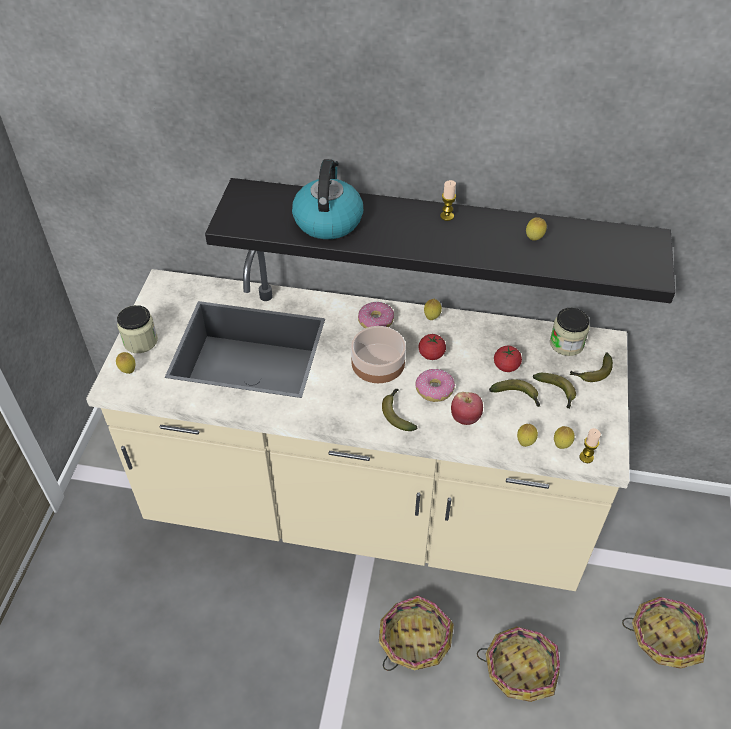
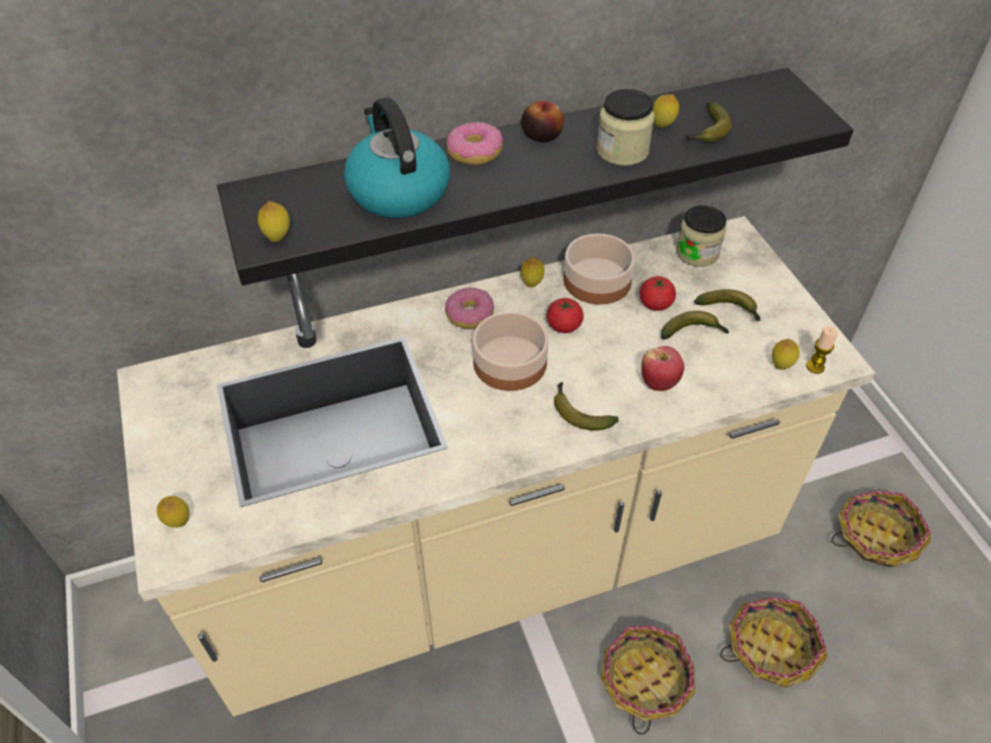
camera: 30 degrees left, 0 degrees up
(140, 341) = (168, 473): jar -> jar (622, 151)
(434, 389) = (599, 365): donut -> donut (475, 152)
(447, 216) = (541, 135): candle -> apple
(478, 333) = (597, 280): none -> bowl
(525, 443) = (743, 381): lemon -> lemon (278, 237)
(591, 373) = (747, 273): banana -> banana (706, 132)

